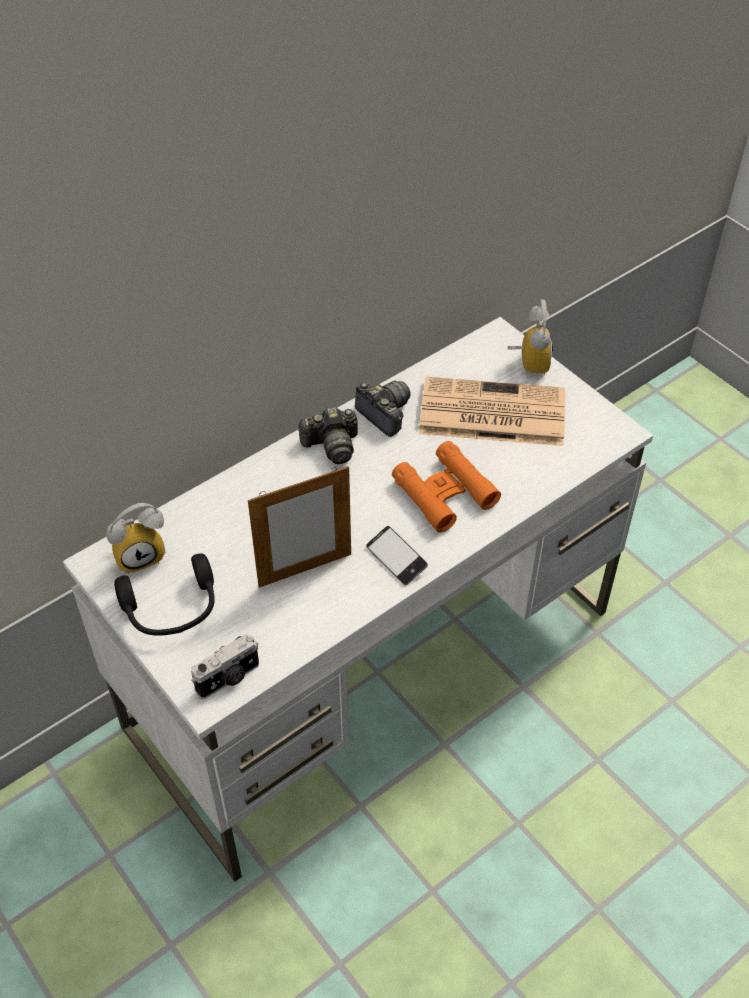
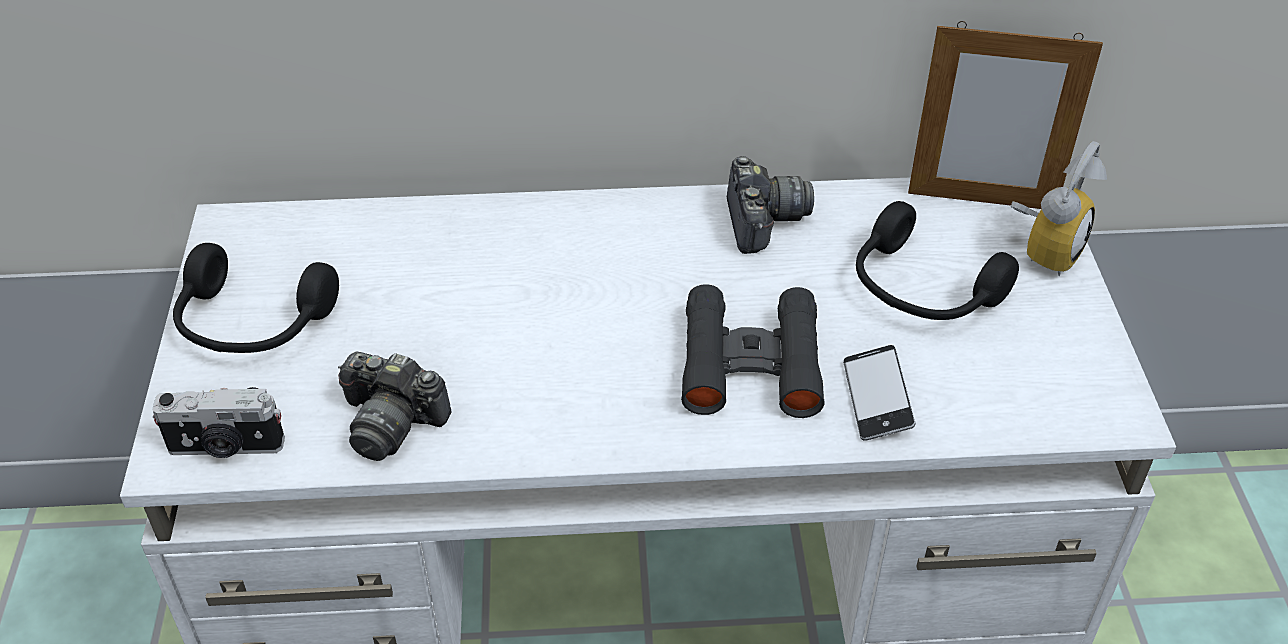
camera: 35 degrees right, 5 degrees down
(140, 554) = (286, 241): alarm clock -> none
(305, 570) = (459, 364): picture frame -> picture frame (981, 201)
(332, 446) = (650, 228): camera -> camera (391, 422)
(396, 559) = (595, 415): phone -> phone (876, 399)
(444, 493) = (750, 363): orange binoculars -> black binoculars
(490, 413) = (921, 290): newspaper -> black headphones

